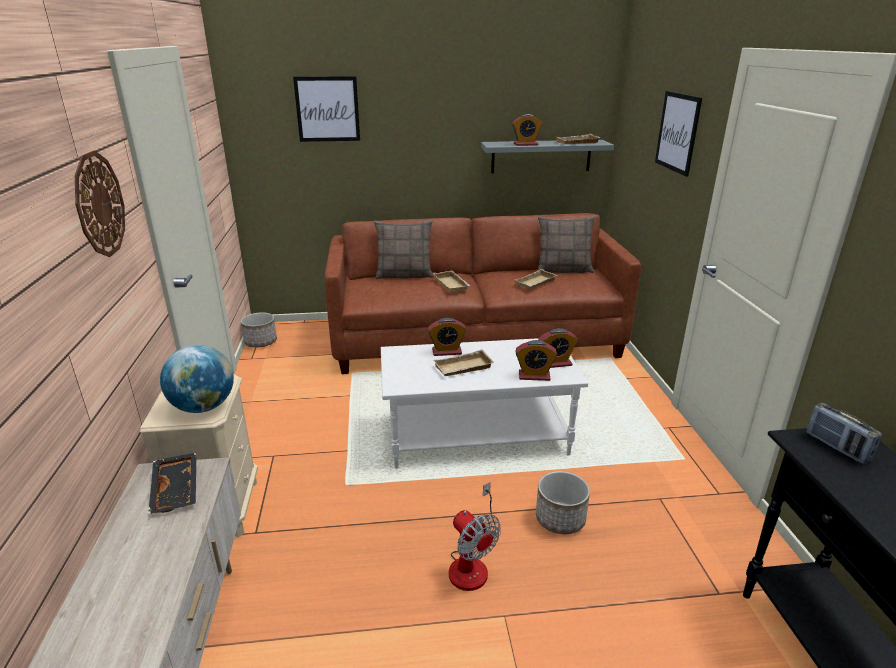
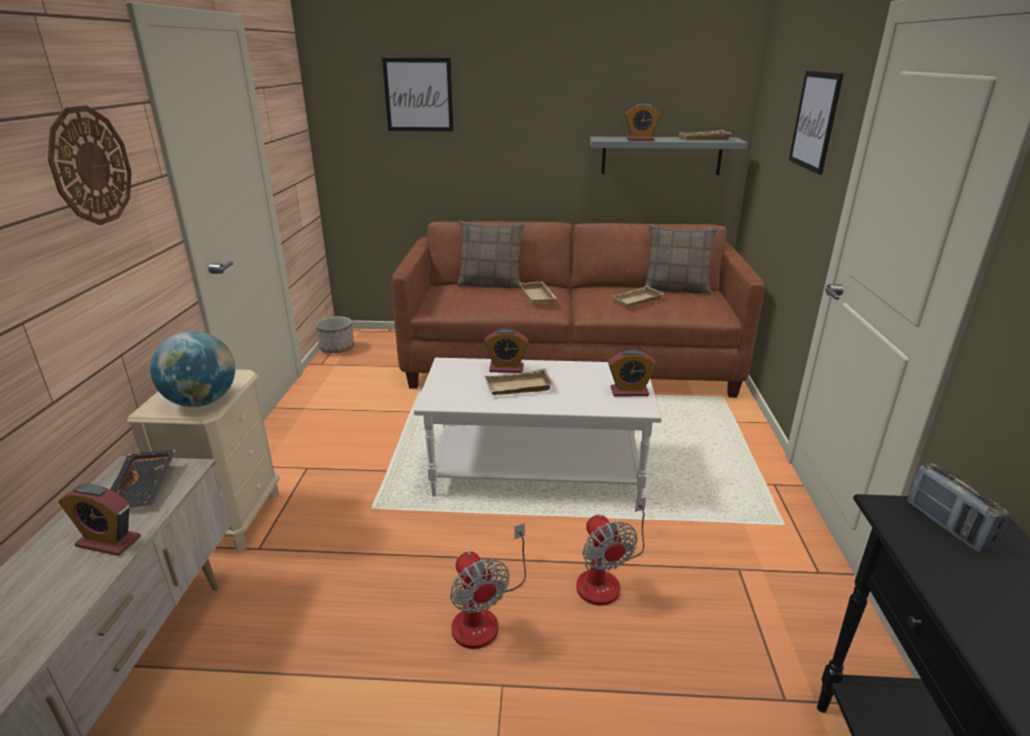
camera: 10 degrees right, 0 degrees up
(534, 376) = (598, 404): alarm clock -> alarm clock (108, 542)
(560, 518) = (606, 577): planter -> fan

